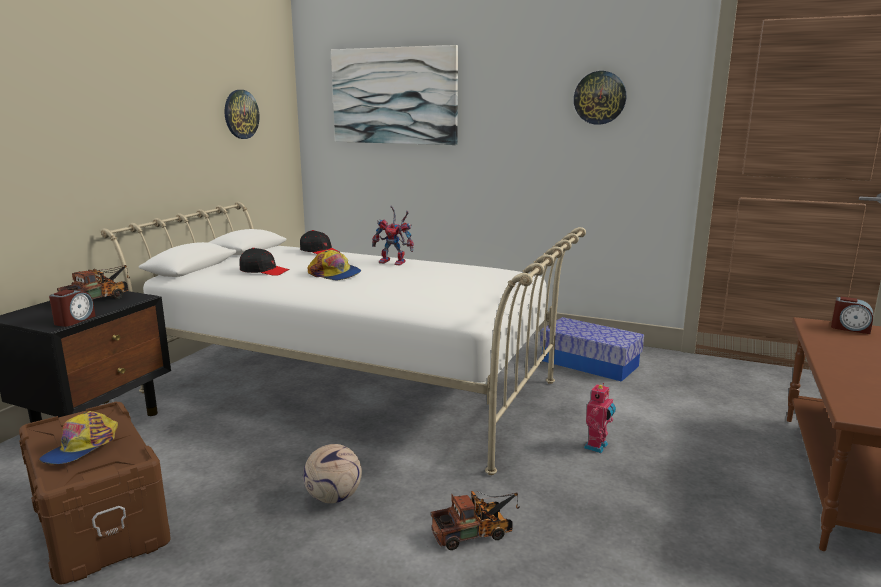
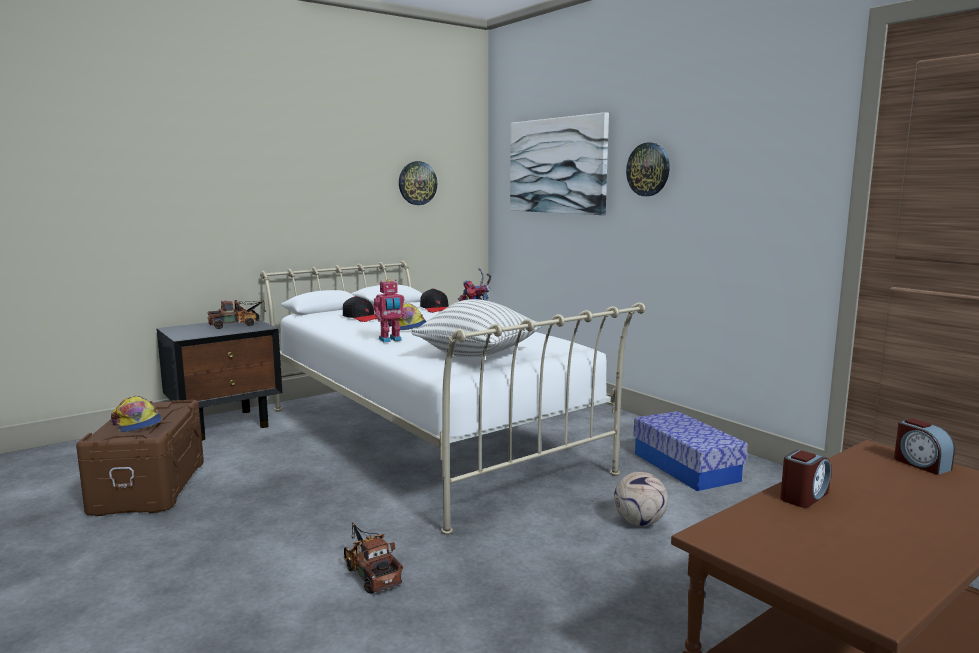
camera: 30 degrees right, 5 degrees down
(74, 320) = (199, 335): alarm clock -> alarm clock (803, 496)
(82, 448) = (137, 423): cap -> cap turned 90 degrees counterclockwise
(333, 498) = (303, 514): football -> football (638, 522)
(466, 295) = (478, 355): none -> pillow
(477, 533) = (370, 573): toy truck -> toy truck turned 135 degrees counterclockwise
(597, 447) = (579, 541): toy robot -> toy robot (390, 340)
(600, 98) = (736, 163): wall clock -> wall clock (648, 169)

